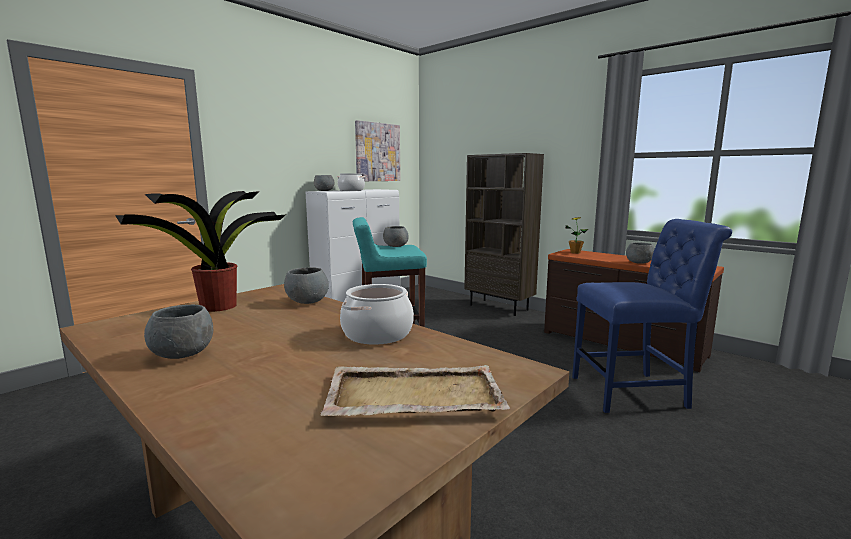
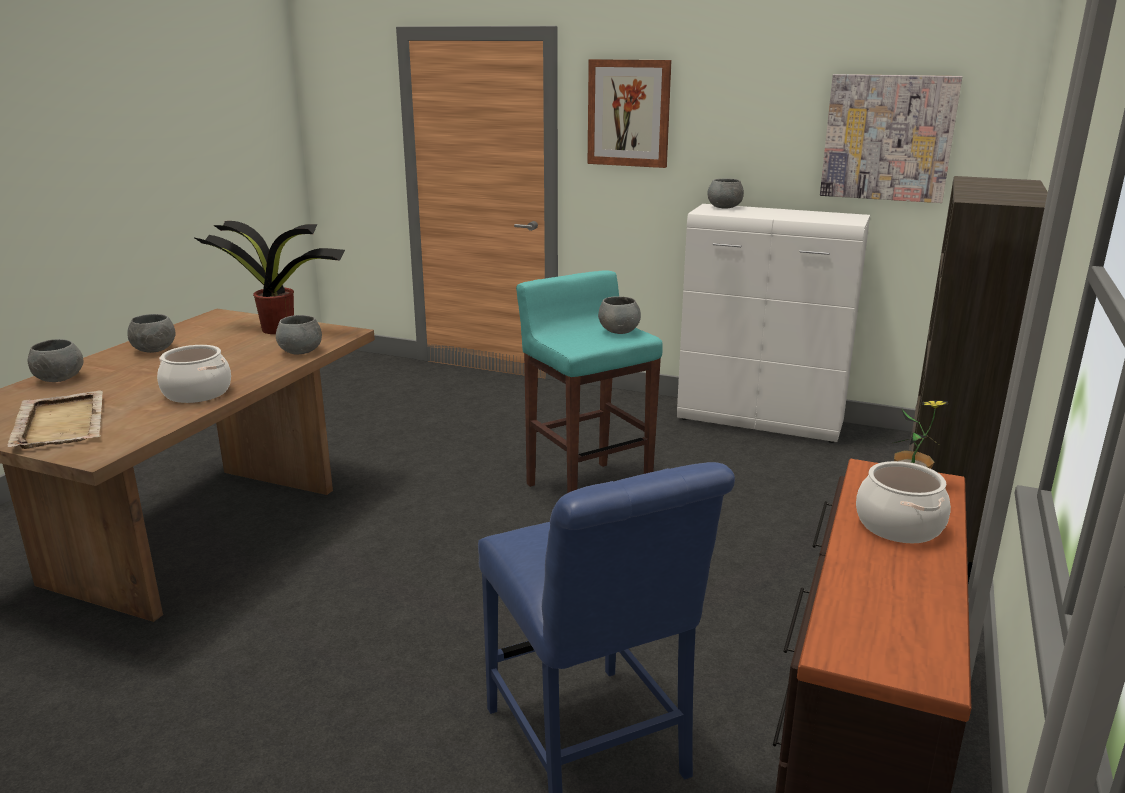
camera: 70 degrees right, 10 degrees up
(254, 136) = (628, 113): none -> picture
(351, 190) = (771, 213): cooking pot -> cooking pot (898, 525)
(639, 263) = (860, 564): grey bowl -> grey bowl (59, 379)

